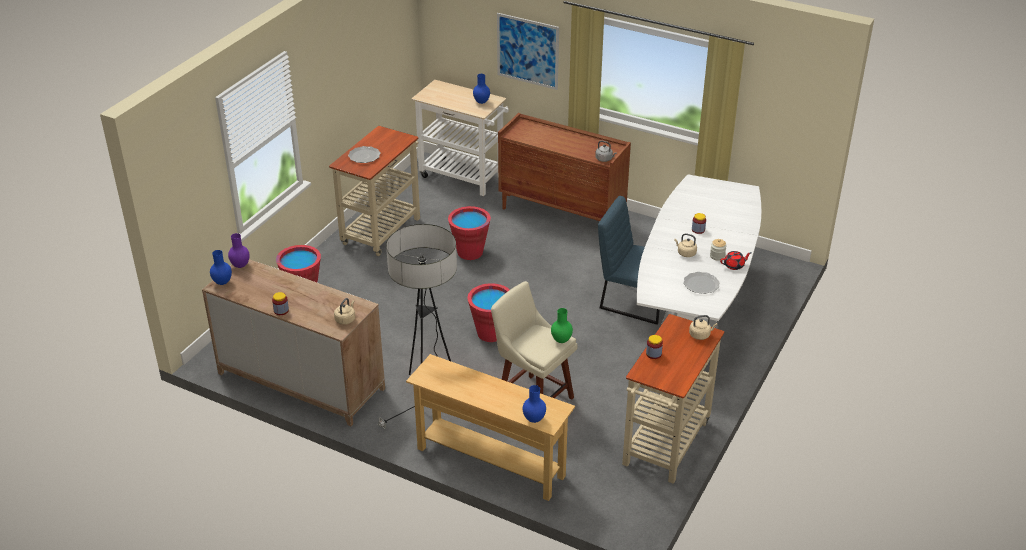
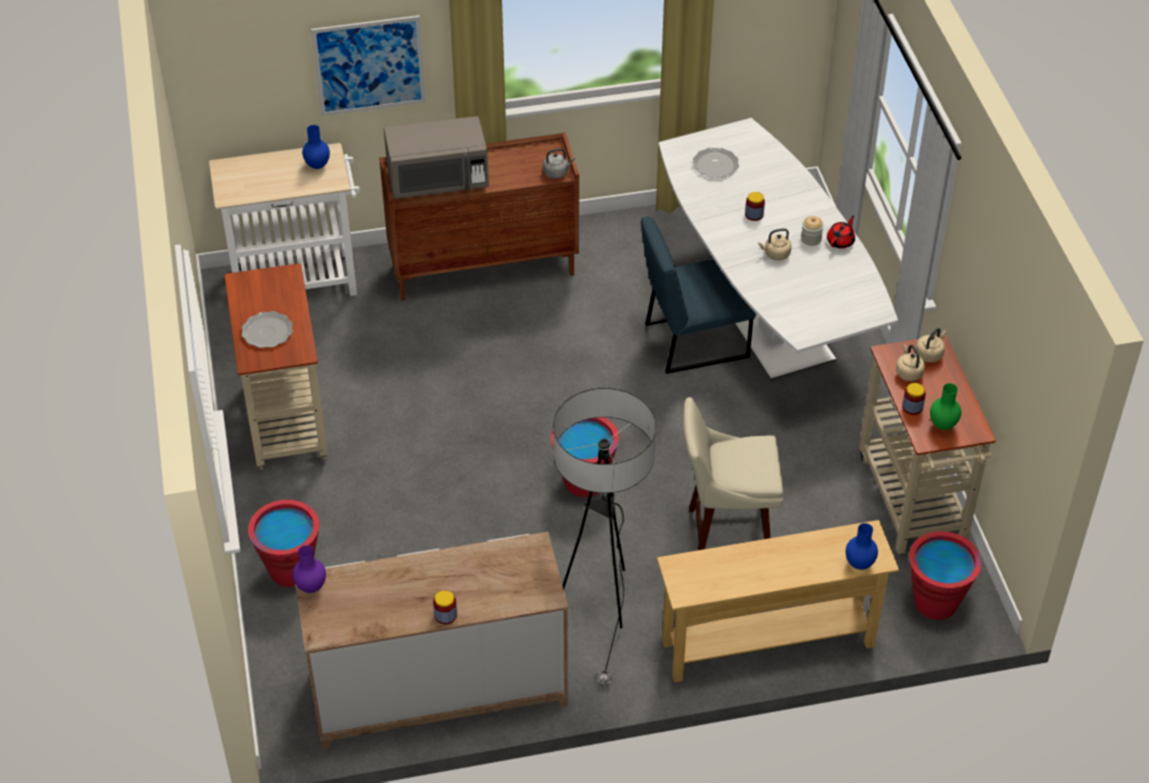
camera: 40 degrees left, 10 degrees up
(222, 282) = (319, 625): blue vase -> none
(345, 319) = (537, 576): beige kettle -> beige kettle (908, 372)
(470, 252) = (434, 386): red bucket -> red bucket (935, 602)
(537, 136) = (438, 180): none -> grey microwave
(561, 341) = (765, 447): green vase -> green vase (943, 425)
(701, 284) = (835, 286): plate -> plate (715, 165)

